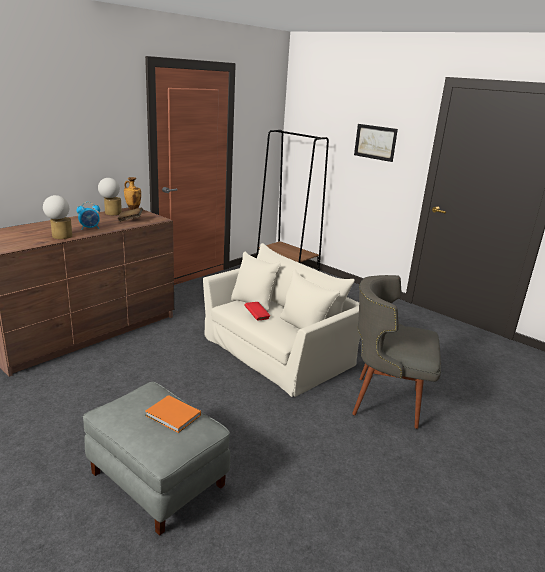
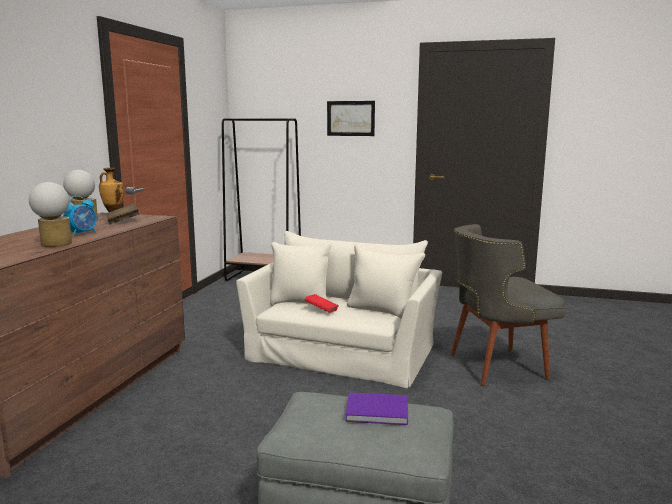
camera: 25 degrees left, 10 degrees down
(173, 416) = (379, 412): orange book -> purple book

